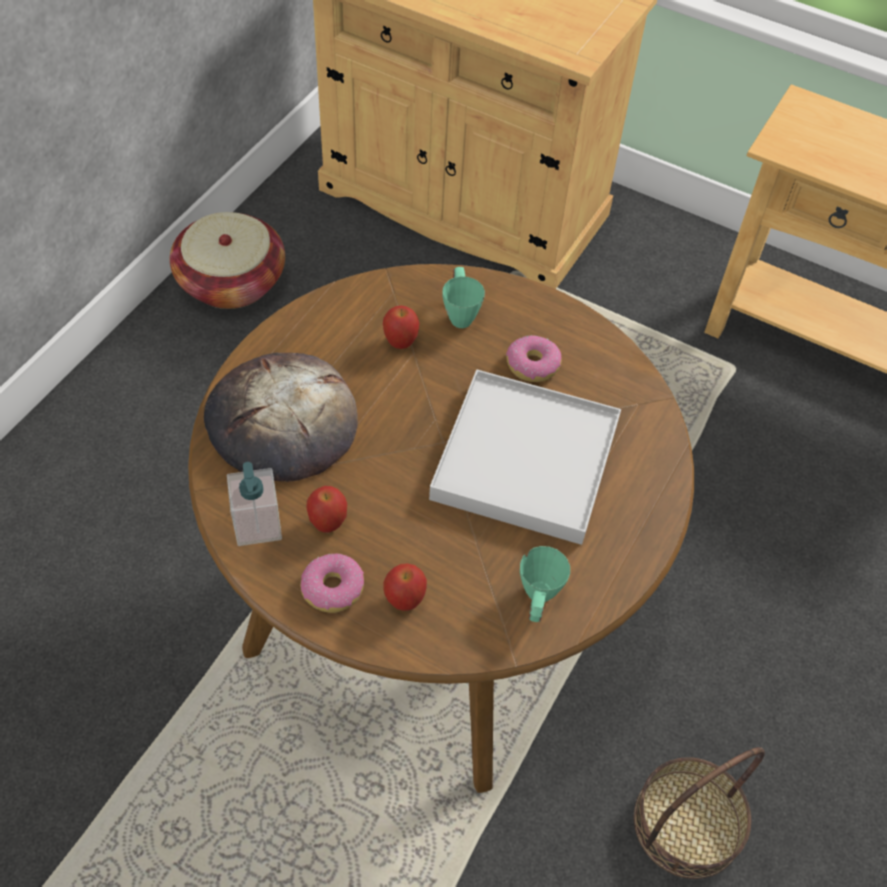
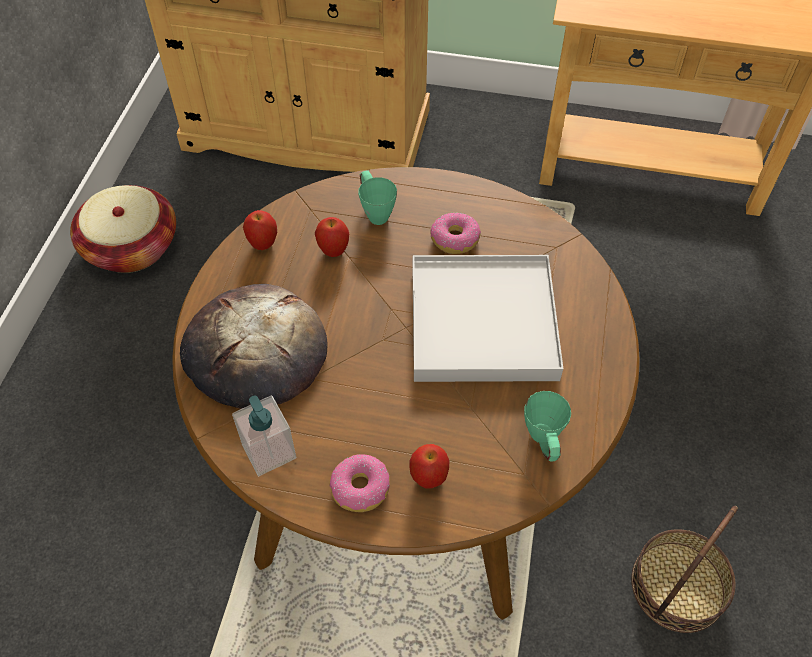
camera: 15 degrees left, 0 degrees up
(328, 523) = (332, 430): apple -> apple (263, 244)

